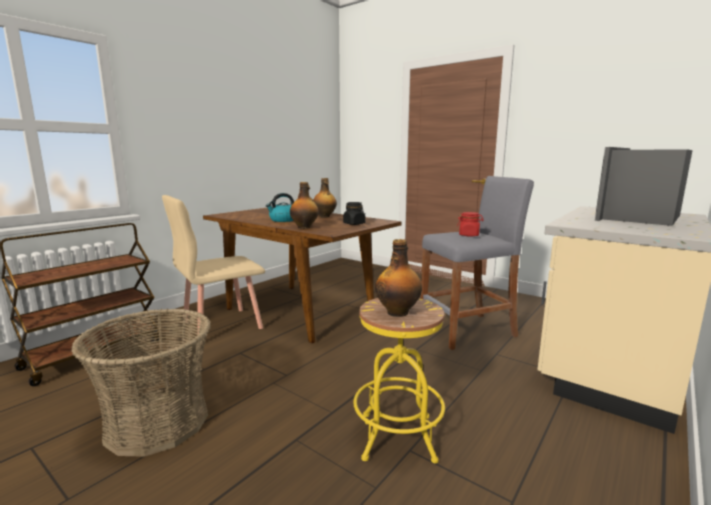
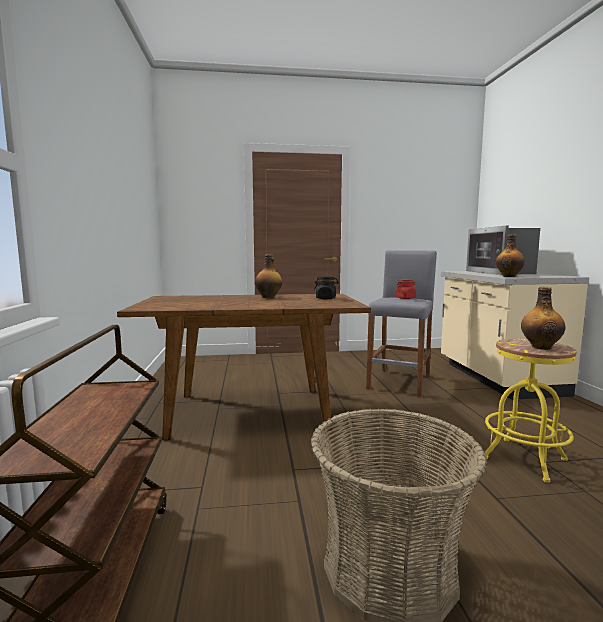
camera: 45 degrees left, 5 degrees down
(221, 325) = (202, 457): beige chair -> none
(283, 220) = (249, 303): kettle -> none
(304, 227) = (307, 305): bottle -> bottle (509, 276)

